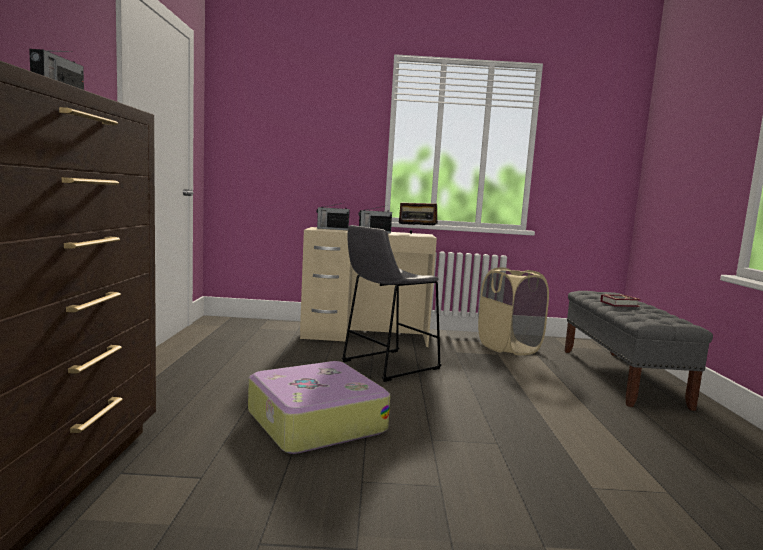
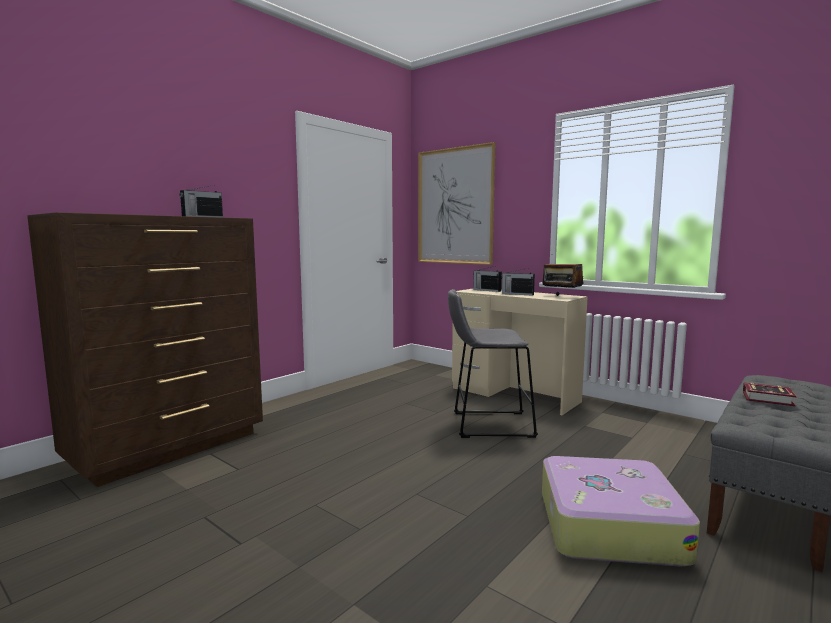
camera: 40 degrees right, 0 degrees up
(271, 134) = (455, 206): none -> picture
(314, 421) = (355, 454): suitcase -> suitcase (607, 525)
(509, 348) = (662, 433): beige laundry basket -> none

